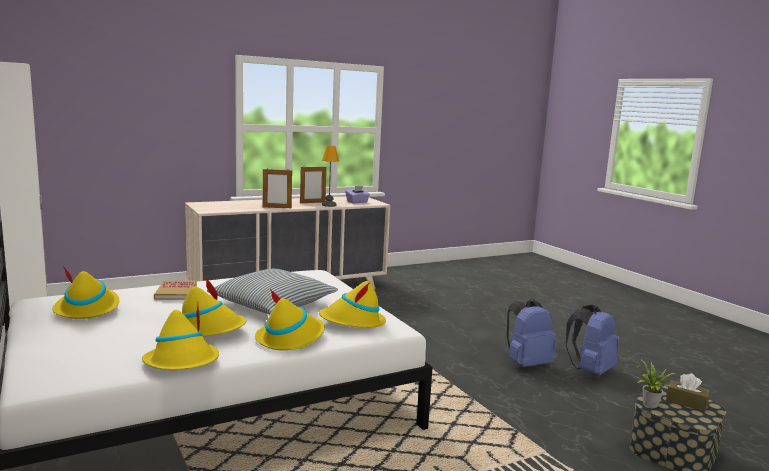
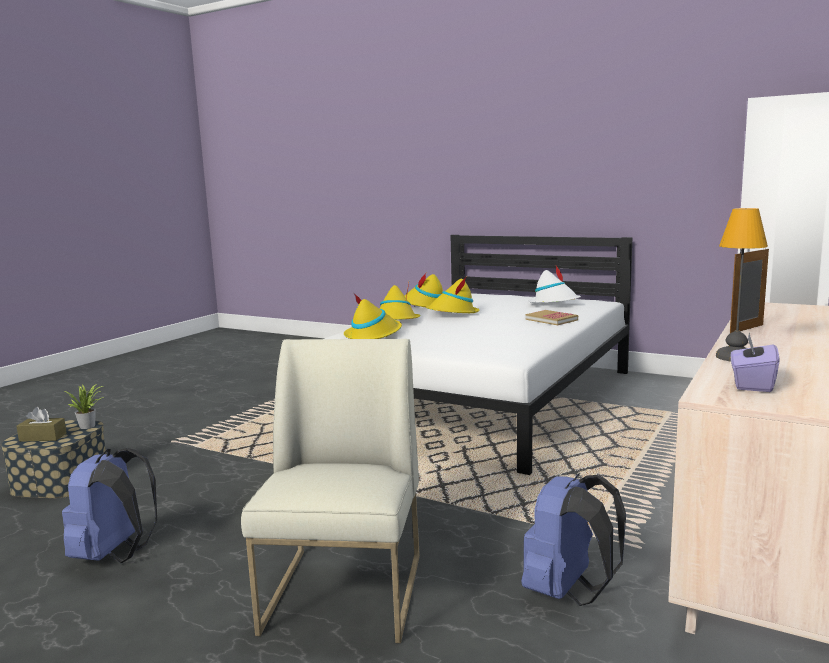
camera: 150 degrees right, 0 degrees up
(87, 308) = (554, 303): yellow hat -> white hat
(273, 304) = (463, 331): pillow -> none
(312, 202) = (785, 355): picture frame -> none
(476, 324) = (345, 594): none -> white chair
(526, 364) = (222, 531): blue backpack -> blue backpack (568, 592)

